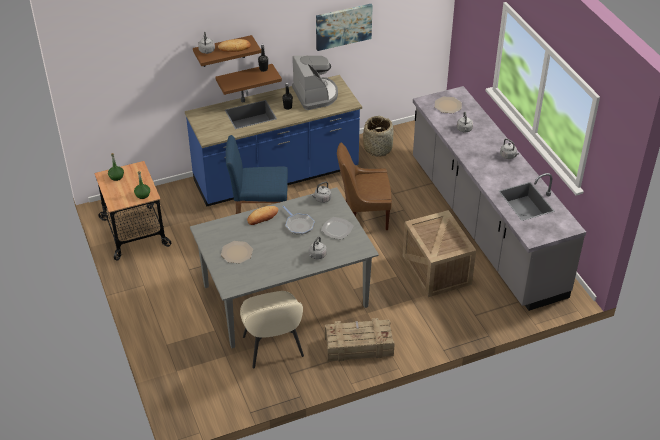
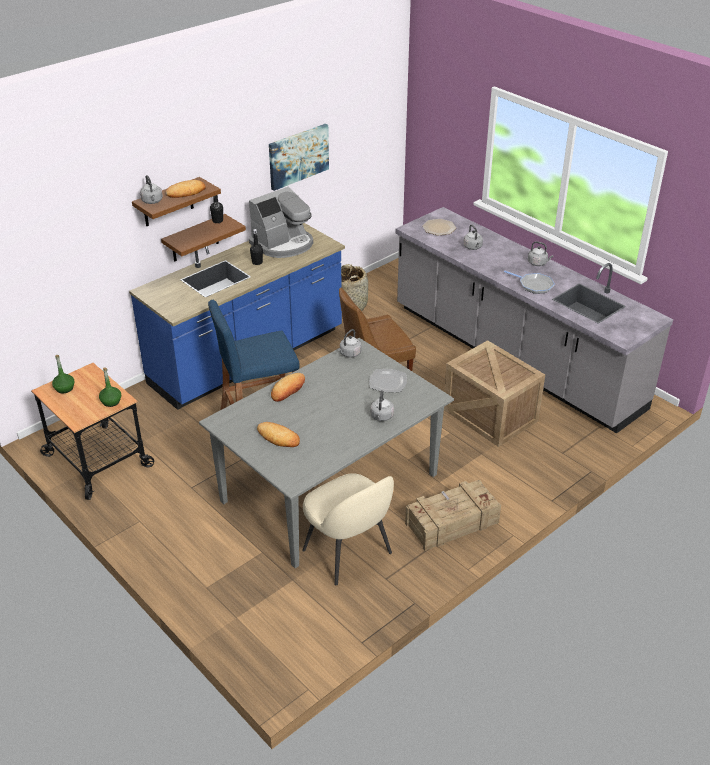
camera: 20 degrees left, 5 degrees down
(237, 252) = (278, 437): plate -> bread
(298, 225) = (338, 388): frying pan -> frying pan (534, 285)
(315, 95) = (283, 244): coffee machine -> coffee machine turned 90 degrees clockwise

